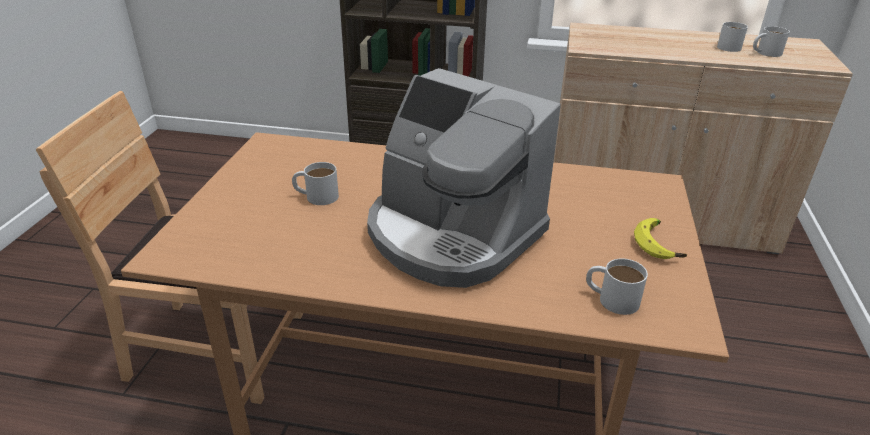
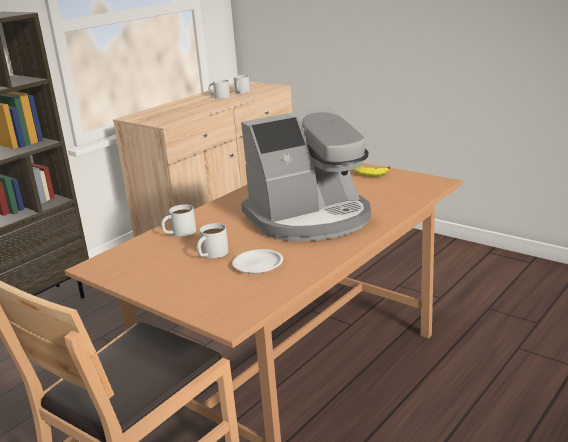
camera: 60 degrees left, 10 degrees down
(300, 234) = (258, 265): none -> white plate
(611, 298) = (405, 192): white mug -> white mug (179, 232)

